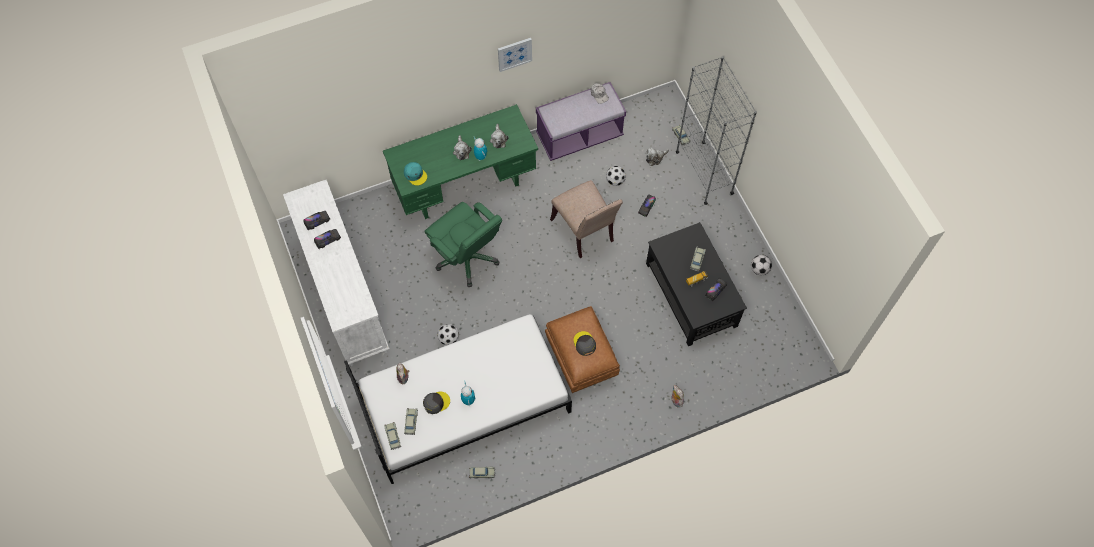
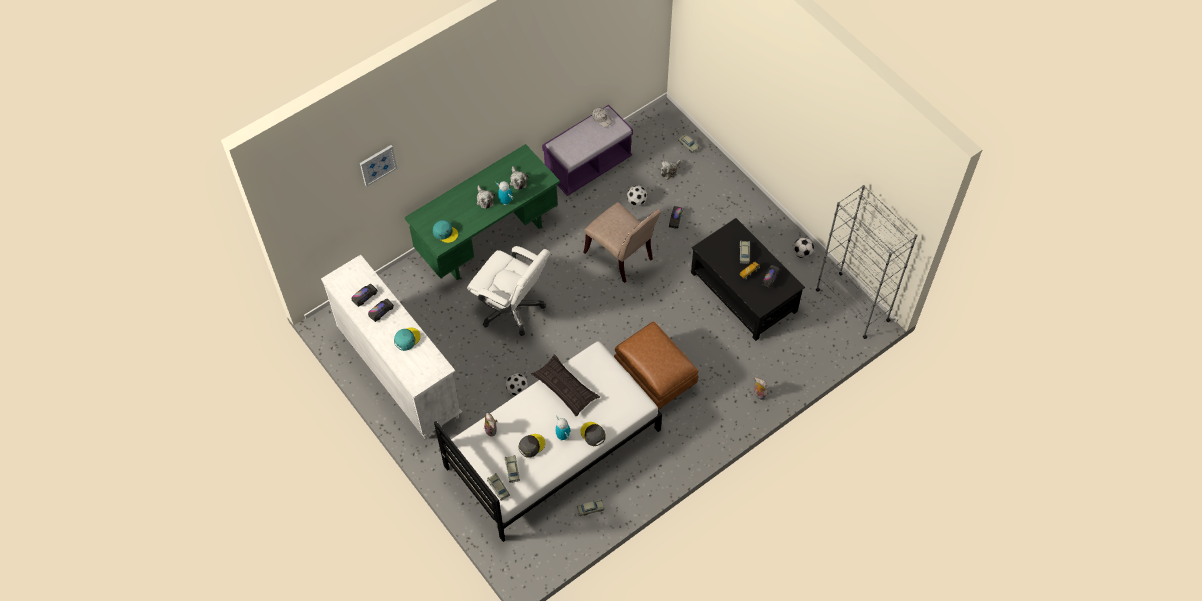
camera: 15 degrees left, 5 degrees down
(343, 273) = (407, 339): none -> turquoise cap
(467, 258) = (512, 308): green office chair -> white office chair
(485, 353) = (565, 388): none -> pillow
(514, 53) = (520, 90): picture -> picture (378, 165)
(584, 344) = (659, 356): grey cap -> grey cap (592, 434)
(704, 172) = (721, 174): grey bookcase -> grey bookcase (852, 305)

